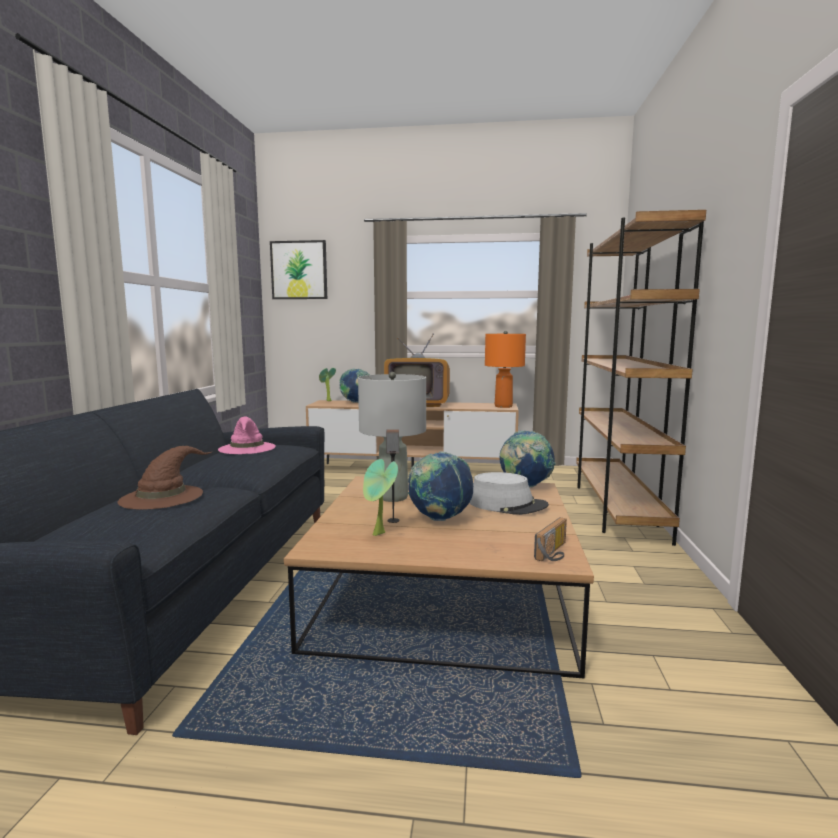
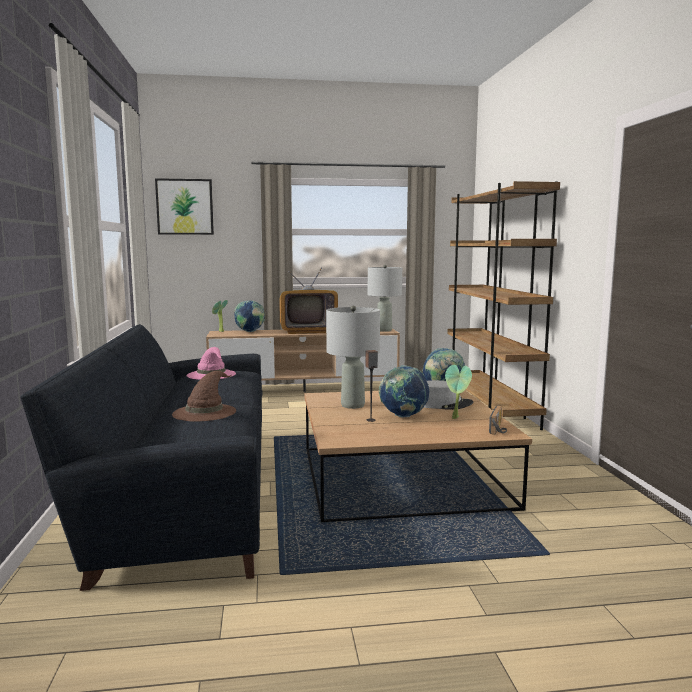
camera: 15 degrees left, 0 degrees up
(379, 535) = (371, 429): potted plant -> potted plant (456, 418)
(503, 406) = (384, 330): orange table lamp -> grey table lamp

